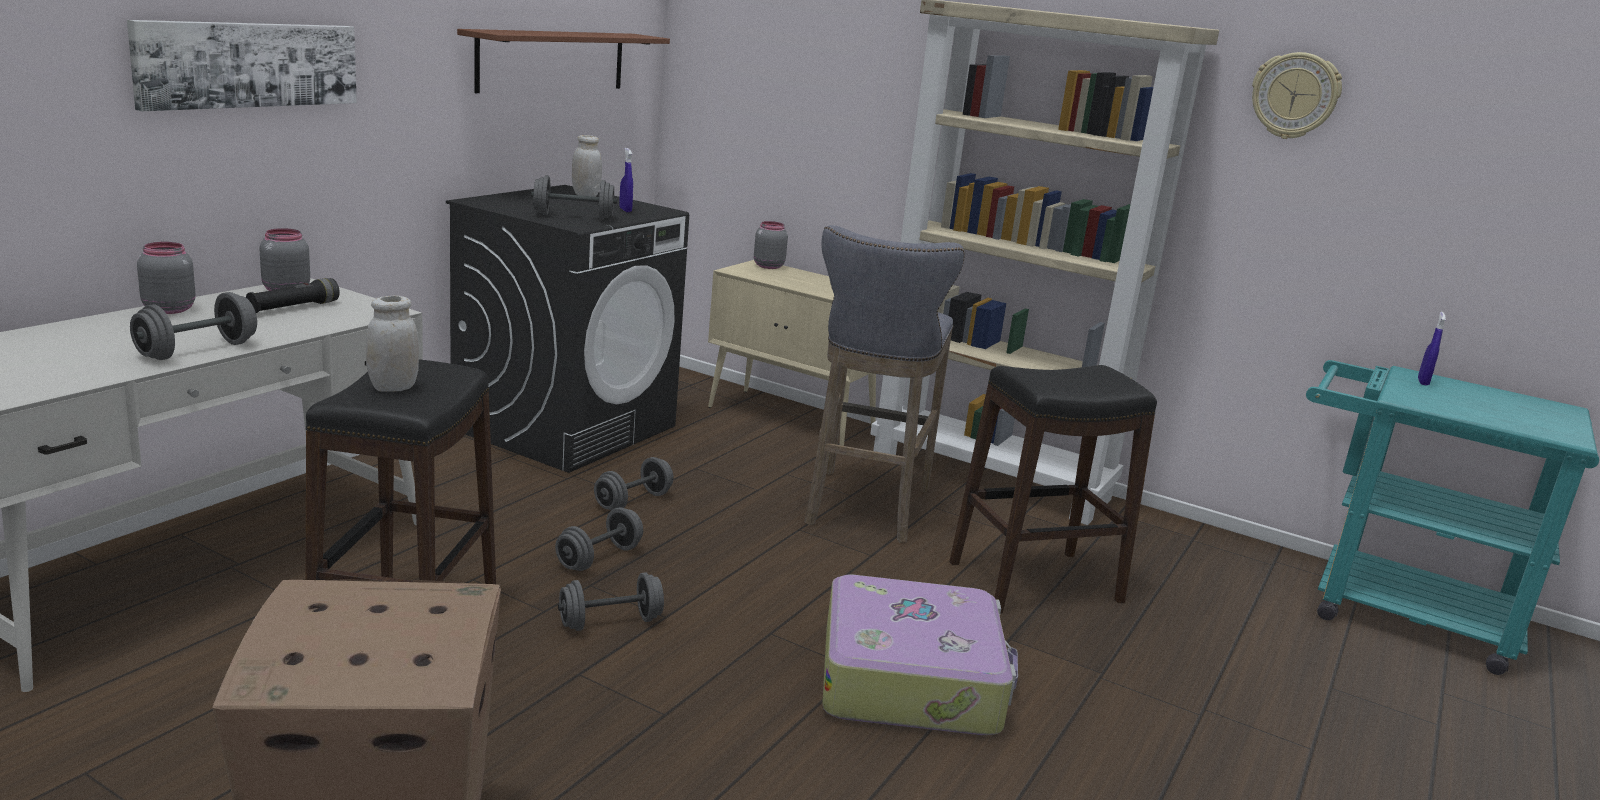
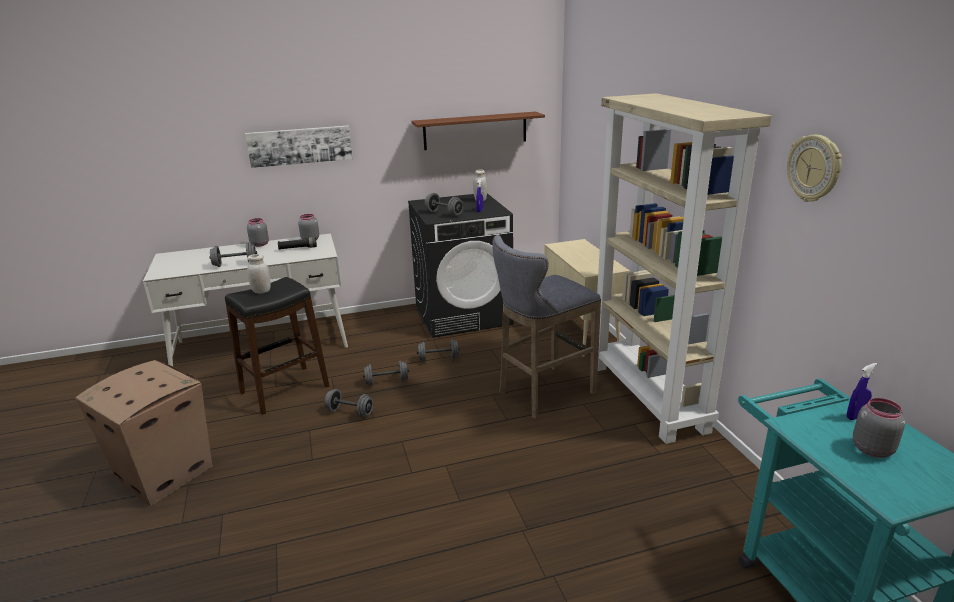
camera: 45 degrees right, 5 degrees up
(767, 266) = (581, 244): grey jar -> grey jar (871, 449)
(912, 679) = (427, 488): suitcase -> none
(1035, 582) = (573, 465): black stool -> none

